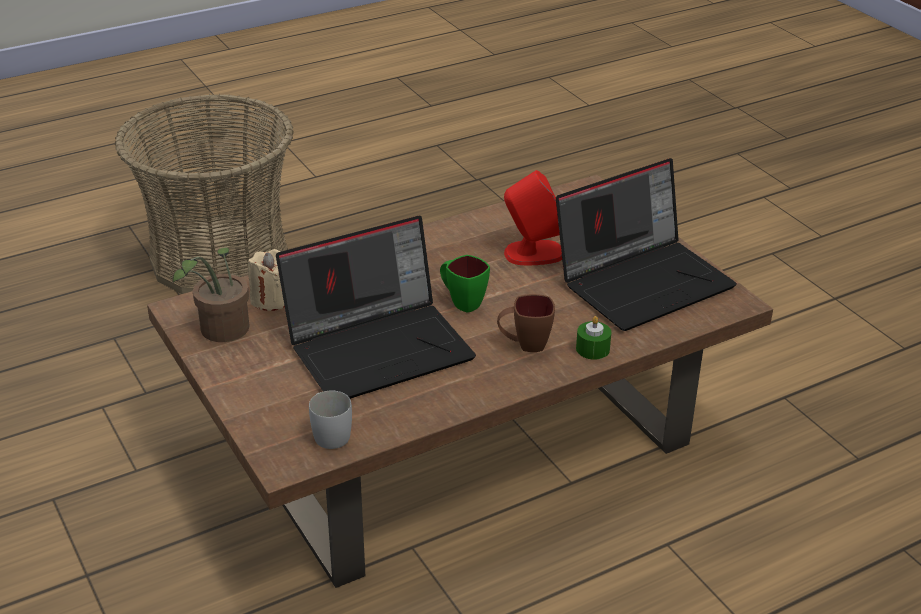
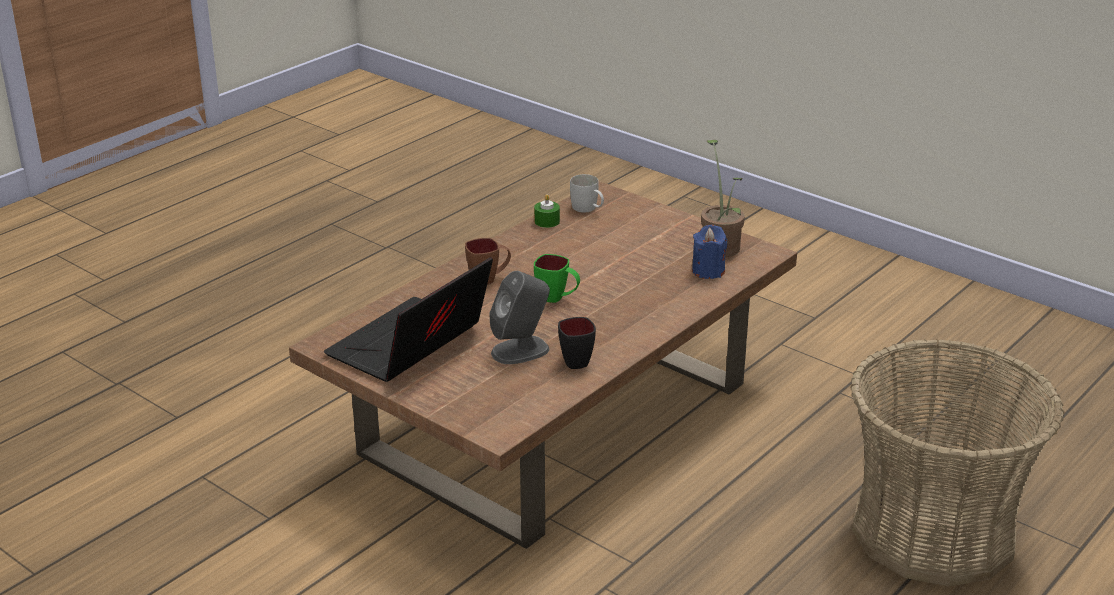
camera: 160 degrees right, 5 degrees down
(271, 300) = (708, 271): beige candle -> blue candle
(380, 346) = (596, 258): laptop -> none
(487, 234) = (574, 359): none -> black mug
(533, 253) = (521, 350): red speaker -> grey speaker
(592, 349) = (434, 286): green candle -> green candle (547, 221)

